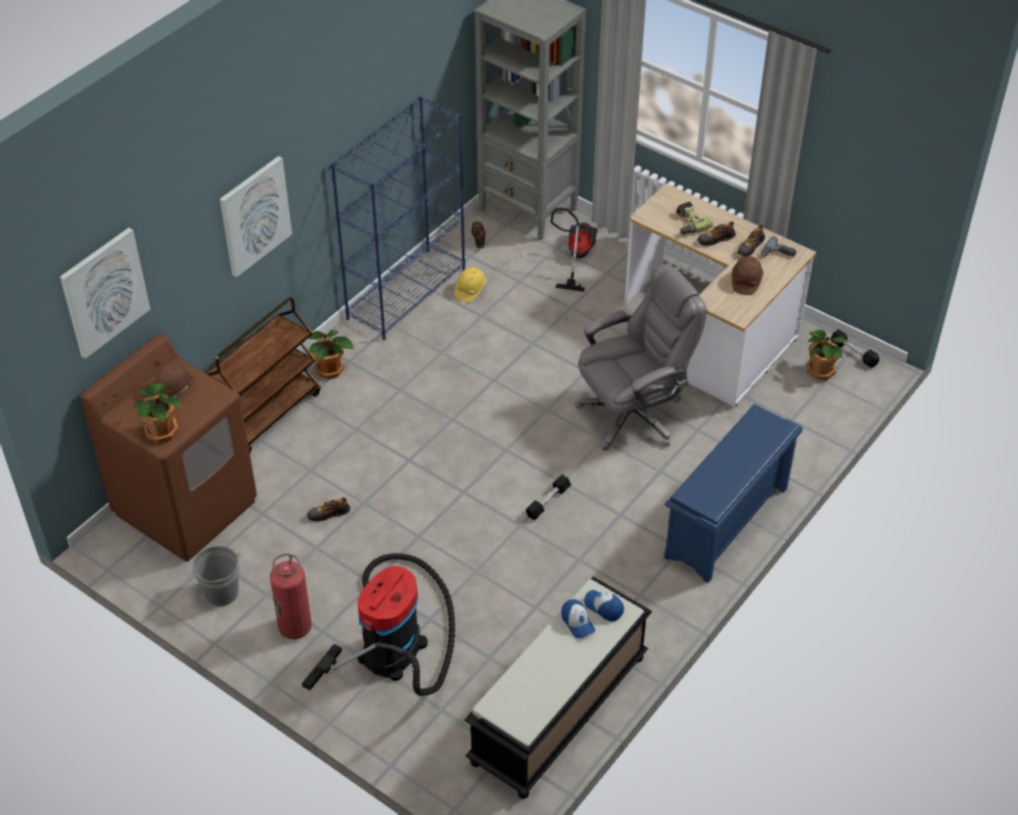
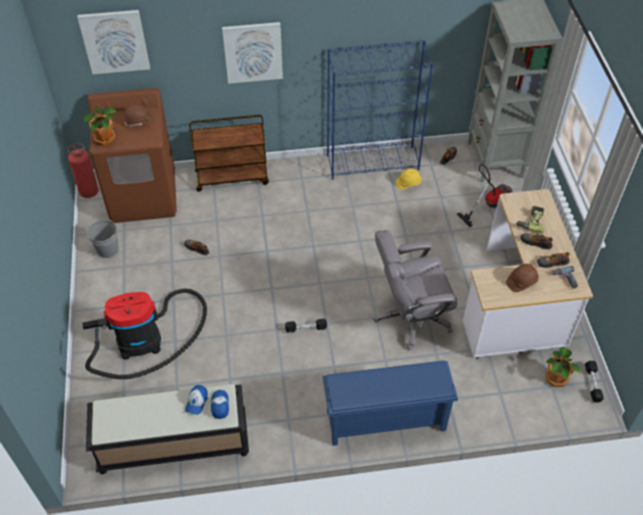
camera: 45 degrees right, 5 degrees up
(295, 627) = (115, 293): fire extinguisher -> fire extinguisher (89, 192)
(330, 370) = (287, 176): potted plant -> none
(633, 414) = (411, 316): grey office chair -> grey office chair turned 150 degrees clockwise

